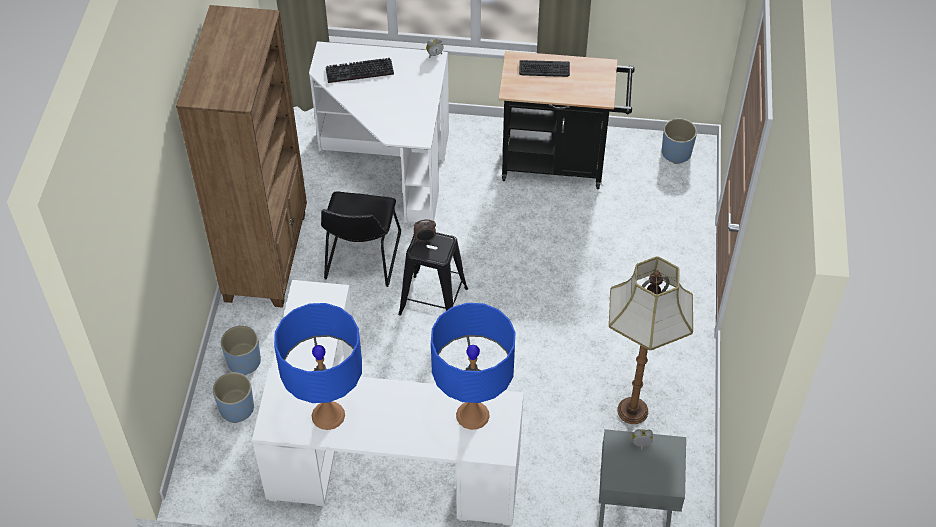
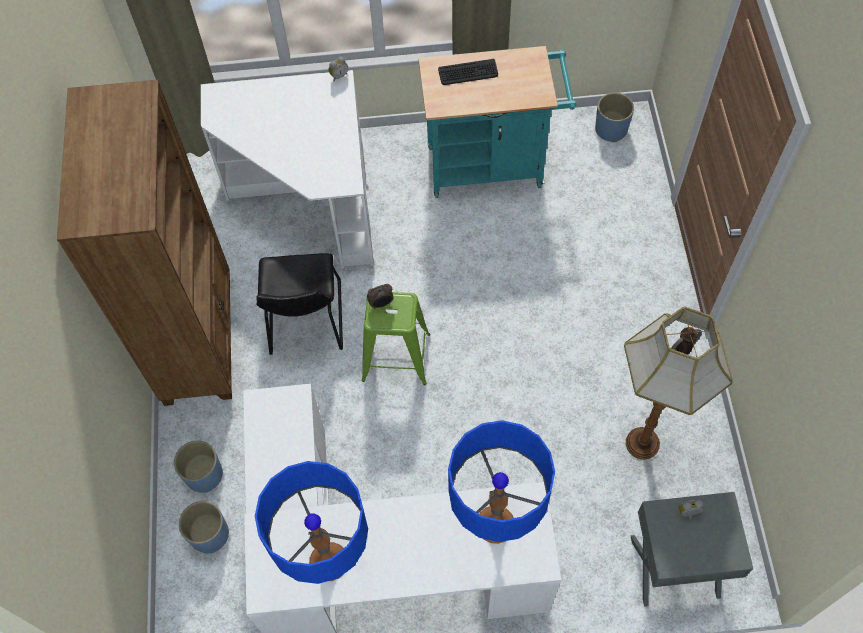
camera: 10 degrees left, 10 degrees up
(358, 73) = (258, 115): keyboard -> none
(432, 301) = (395, 357): black stool -> green stool
(560, 163) = (492, 165): black cart -> turquoise cart

